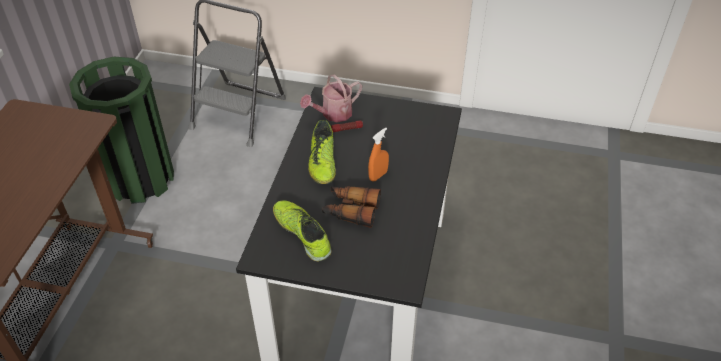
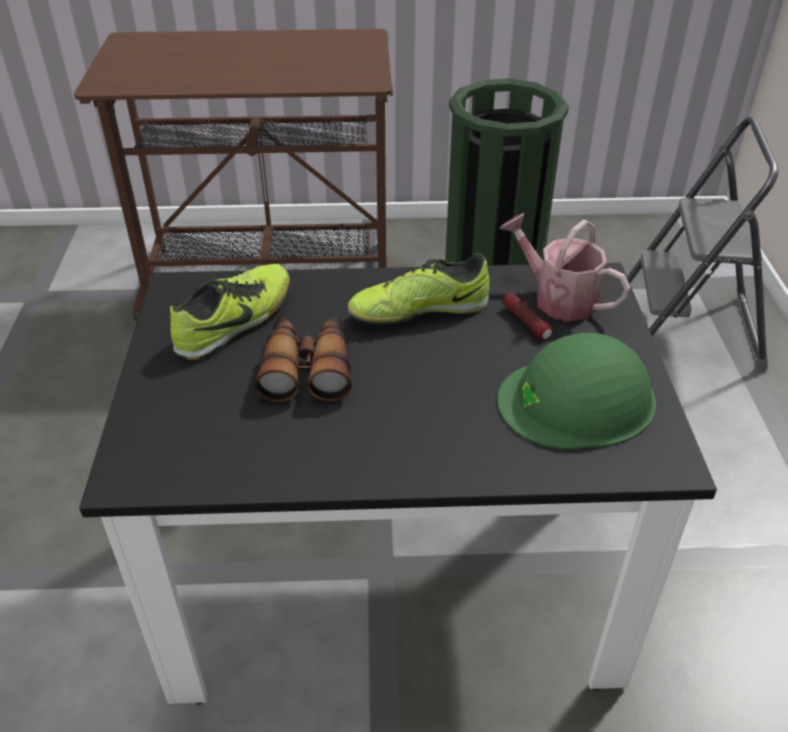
camera: 75 degrees right, 5 degrees down
(378, 175) = (414, 386): orange spray bottle -> none
(404, 128) = (577, 400): none -> green hard hat

